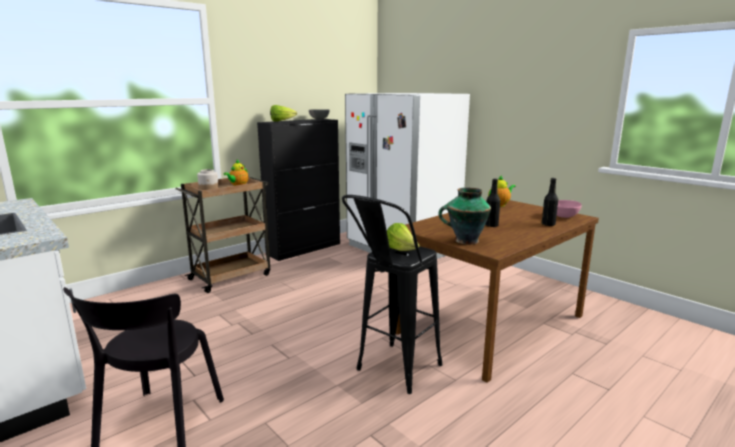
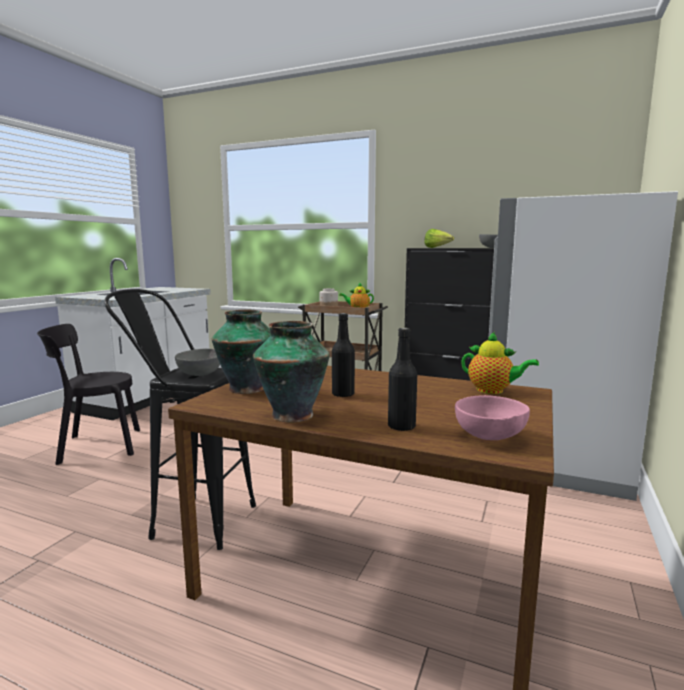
camera: 65 degrees right, 5 degrees down
(402, 251) = (201, 374): lettuce -> grey bowl
(523, 237) = (293, 414): none -> vase

